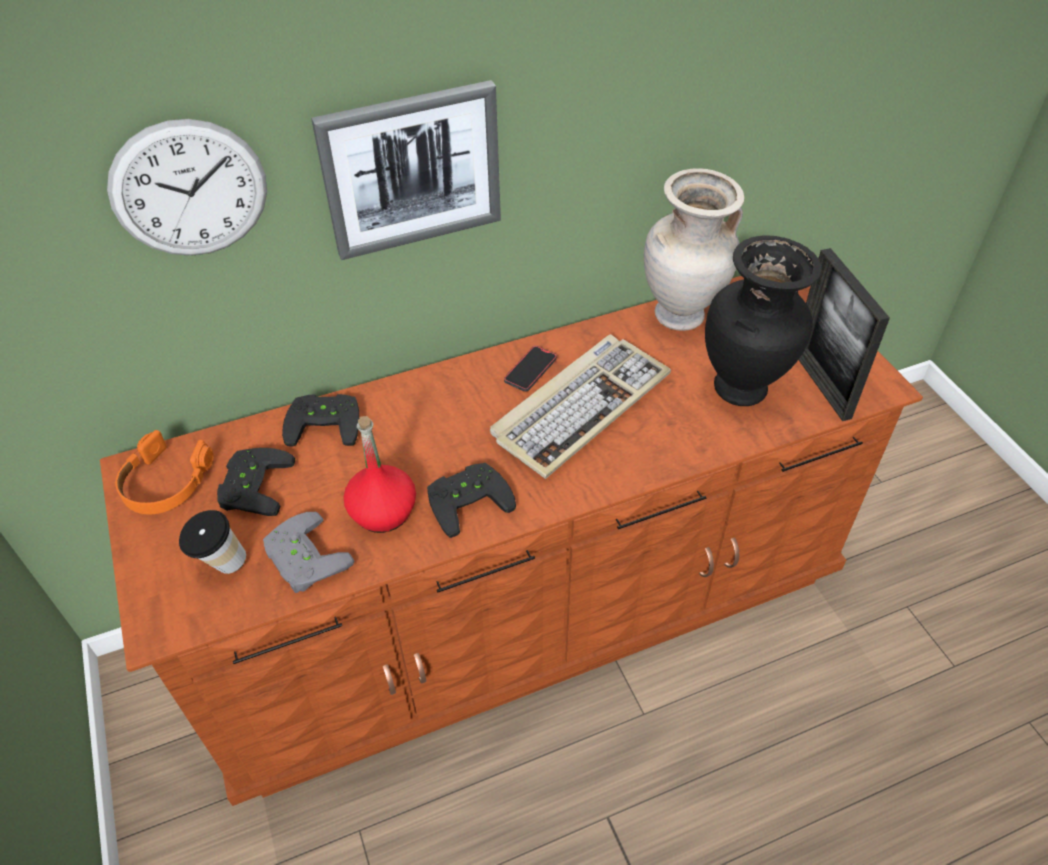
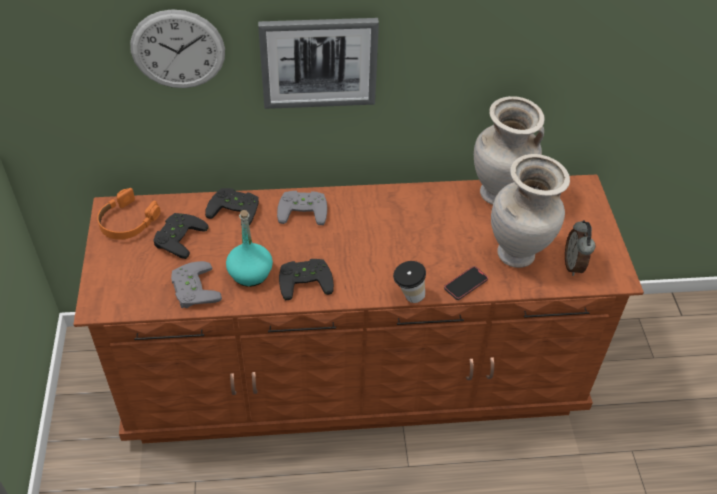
camera: 15 degrees right, 0 degrees up
(221, 566) = (144, 280): cup -> cup (408, 297)
(383, 512) = (250, 273): red bottle -> turquoise bottle
(425, 398) = (303, 209): none -> grey game controller
(530, 370) = (379, 207): phone -> phone (465, 284)
(580, 406) = (402, 239): keyboard -> none
(743, 390) = (517, 256): black vase -> beige vase
(821, 384) = (574, 265): picture frame -> alarm clock

